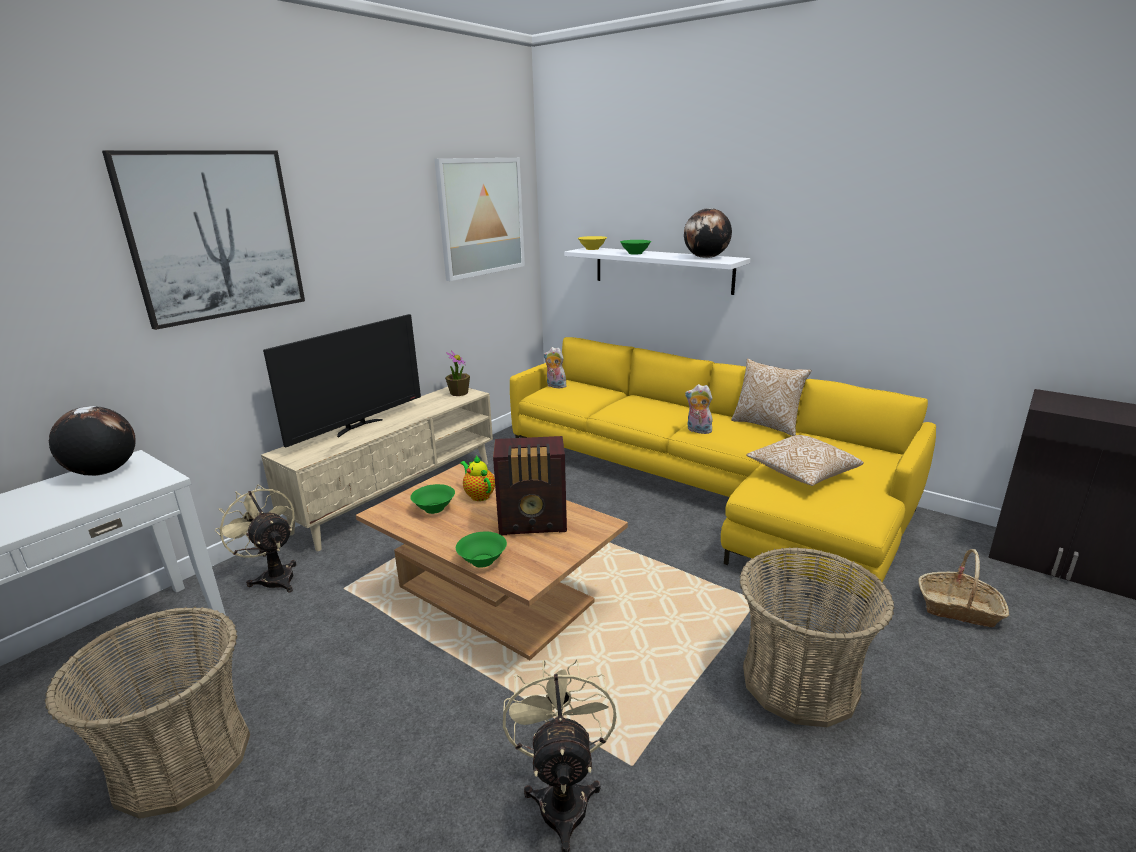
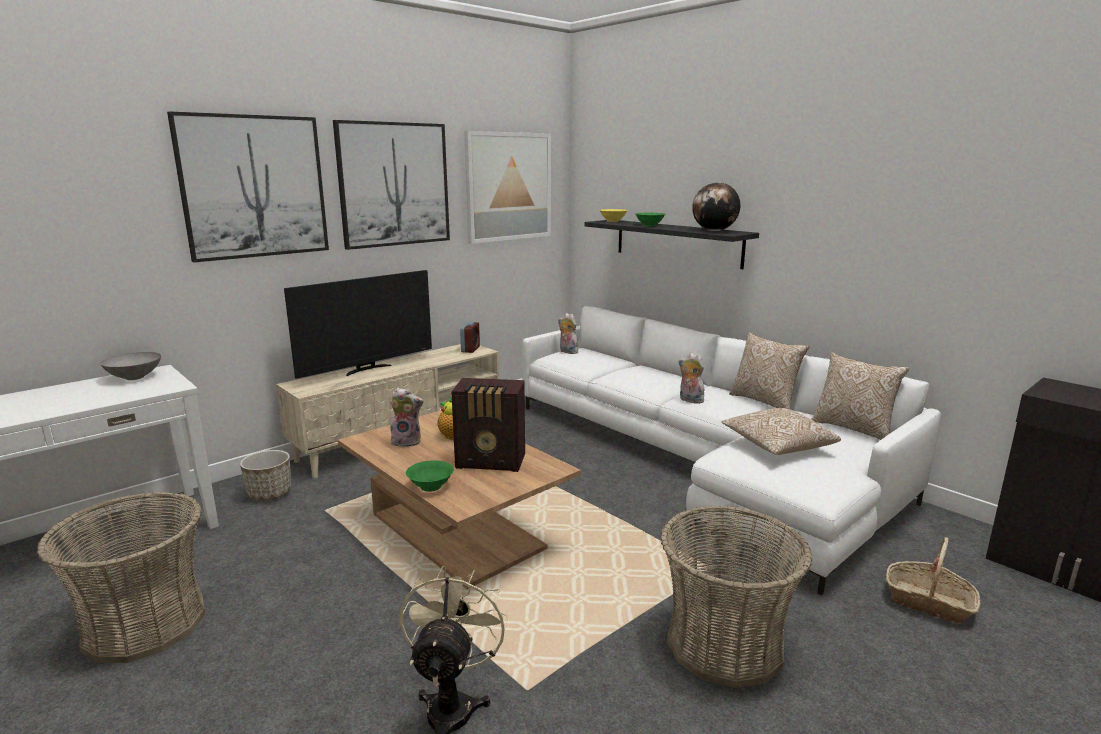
camera: 10 degrees right, 5 degrees down
(103, 472) = (133, 377): globe -> grey bowl
(274, 576) = (269, 494): beige fan -> planter
(367, 222) = (394, 184): none -> picture
(434, 509) = (407, 441): green bowl -> plush toy
(459, 393) = (470, 349): potted plant -> alarm clock
(662, 269) = (677, 242): white shelf -> black shelf
(706, 487) = (700, 461): yellow sofa -> white sofa
(858, 446) = (853, 428): none -> pillow

